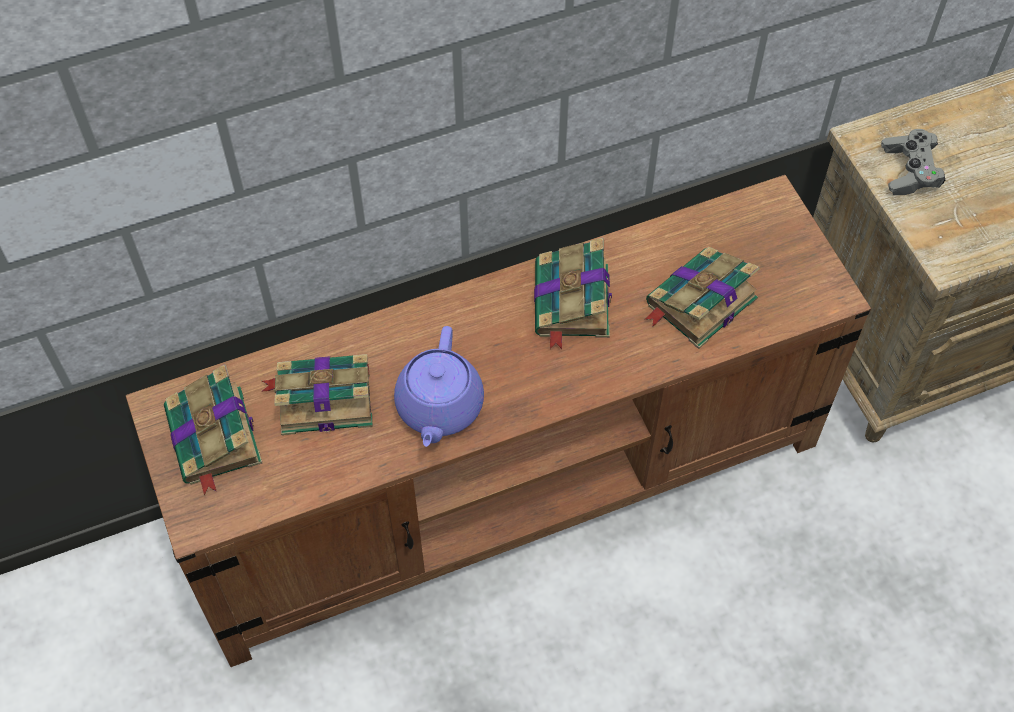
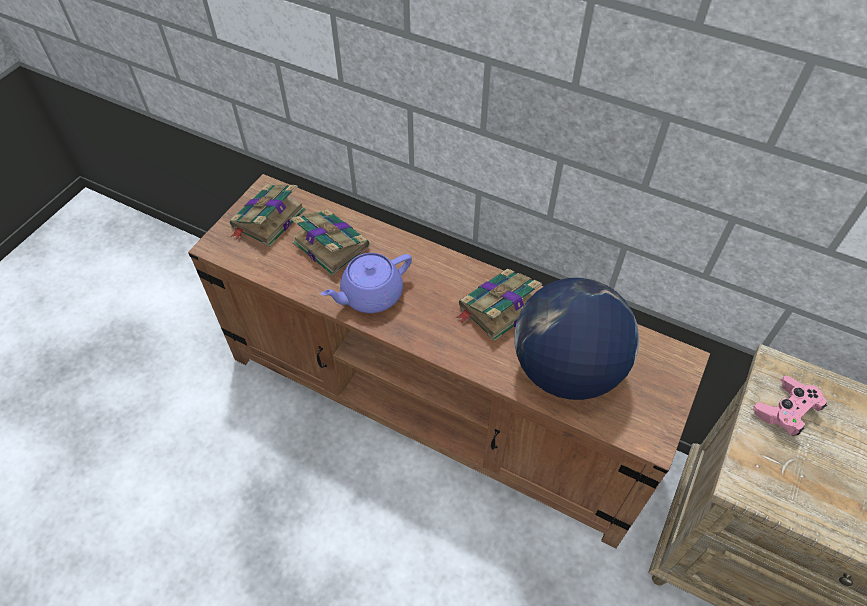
camera: 50 degrees right, 5 degrees down
(699, 303) = (566, 370): book -> globe
(909, 171) = (785, 411): grey game controller -> pink game controller

